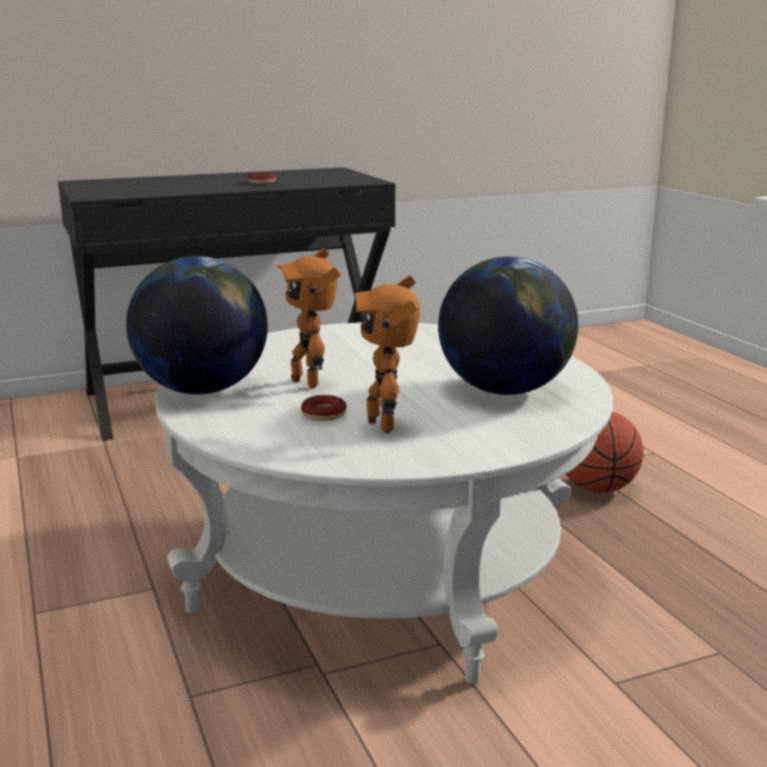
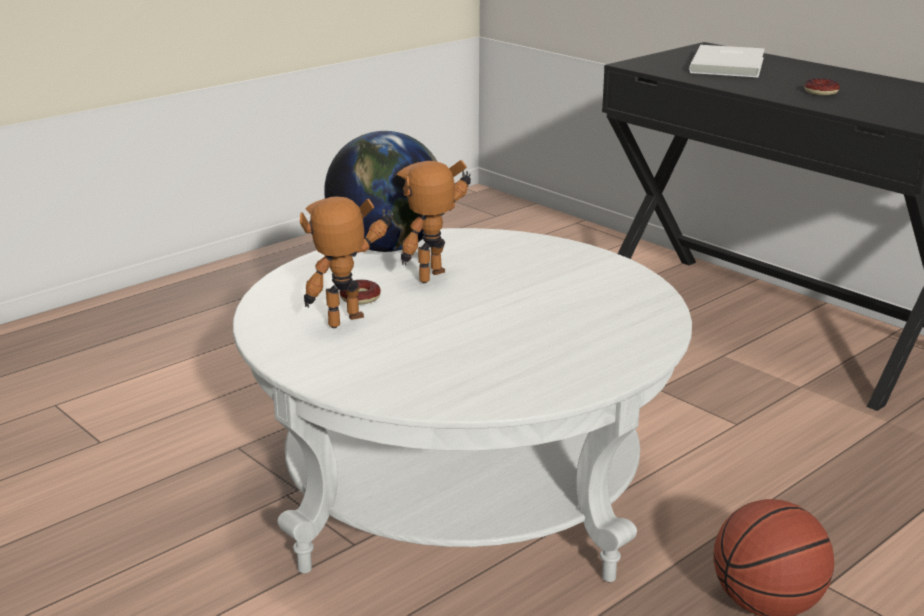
camera: 70 degrees right, 5 degrees up
(147, 184) = (730, 65): none -> white book
(504, 390) = (481, 361): globe -> none

